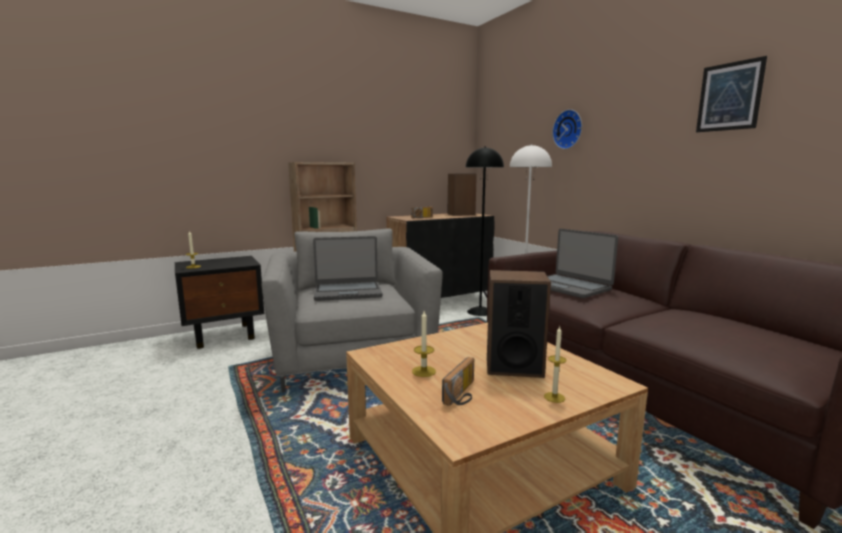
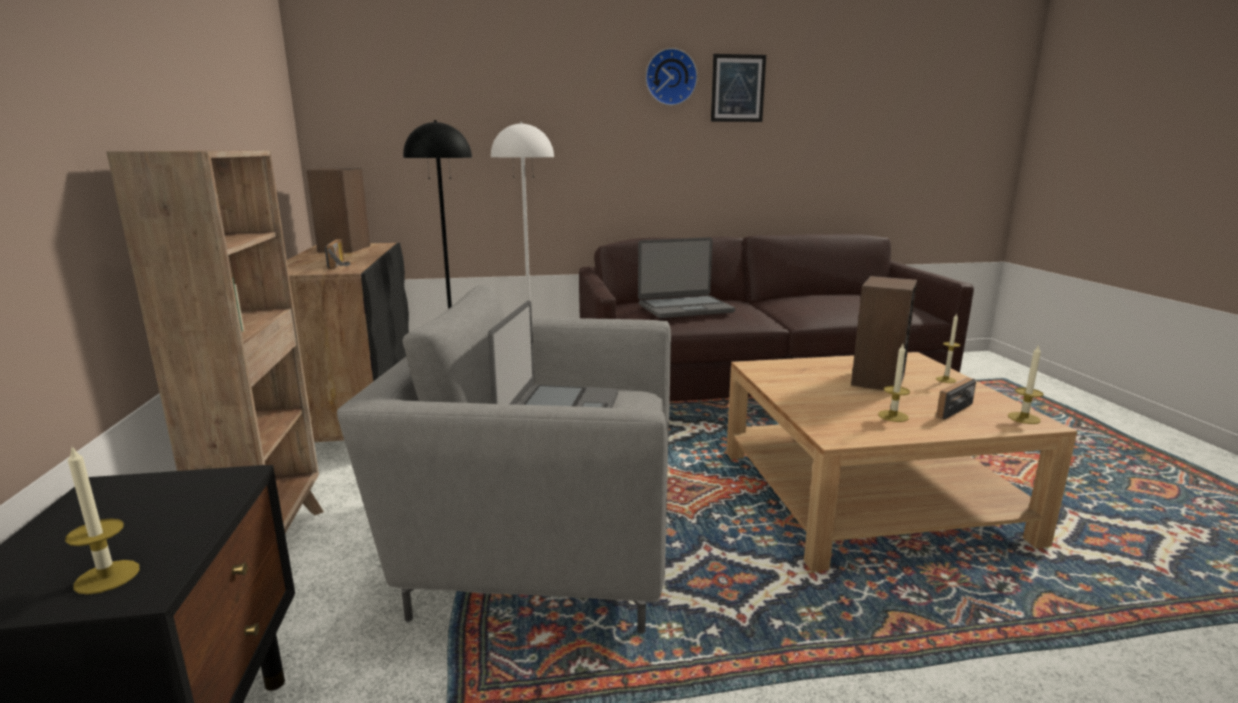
camera: 70 degrees left, 5 degrees up
(463, 394) = (948, 408): radio -> radio turned 90 degrees counterclockwise
(467, 431) = (1024, 418): none -> candle
(569, 129) = (537, 102): wall clock -> wall clock (670, 77)

